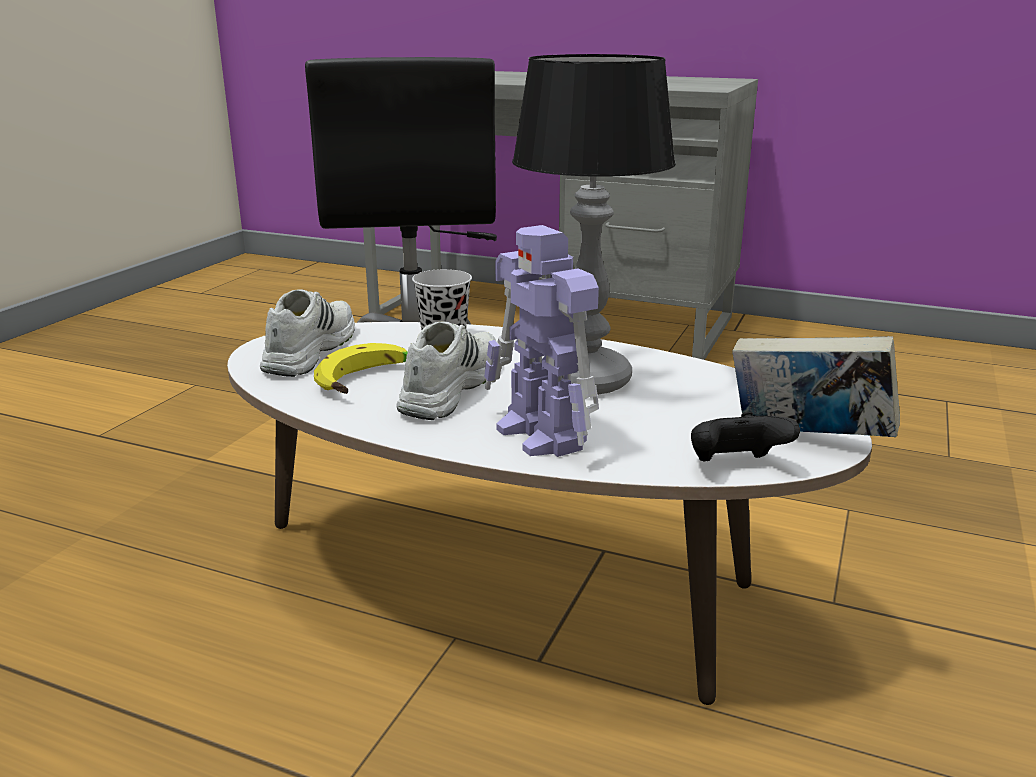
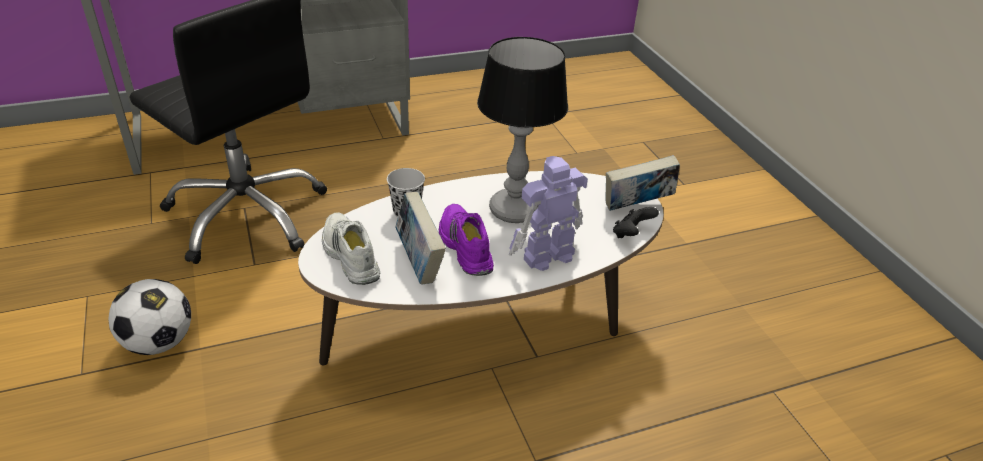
camera: 45 degrees left, 15 degrees up
(185, 440) = (159, 342): none -> football
(367, 382) = (419, 262): banana -> book
(448, 388) = (464, 246): white shoe -> purple shoe
(542, 436) = (546, 256): toy robot -> toy robot turned 135 degrees clockwise

